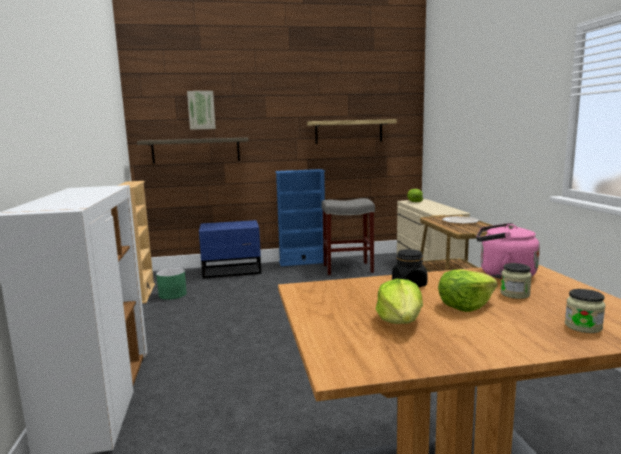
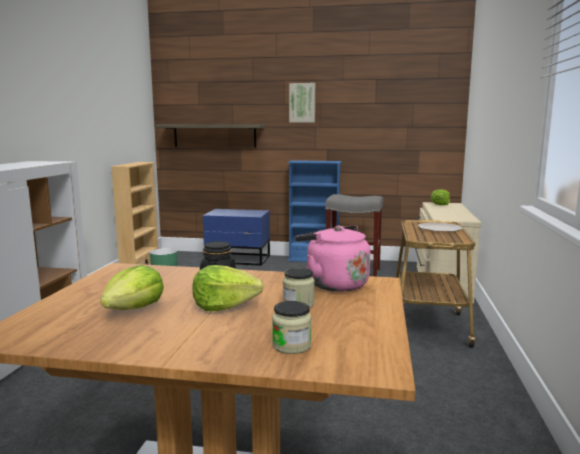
camera: 20 degrees right, 0 degrees up
(201, 110) = (221, 95): picture -> picture (302, 103)
(348, 131) = (374, 121): shelf -> none

